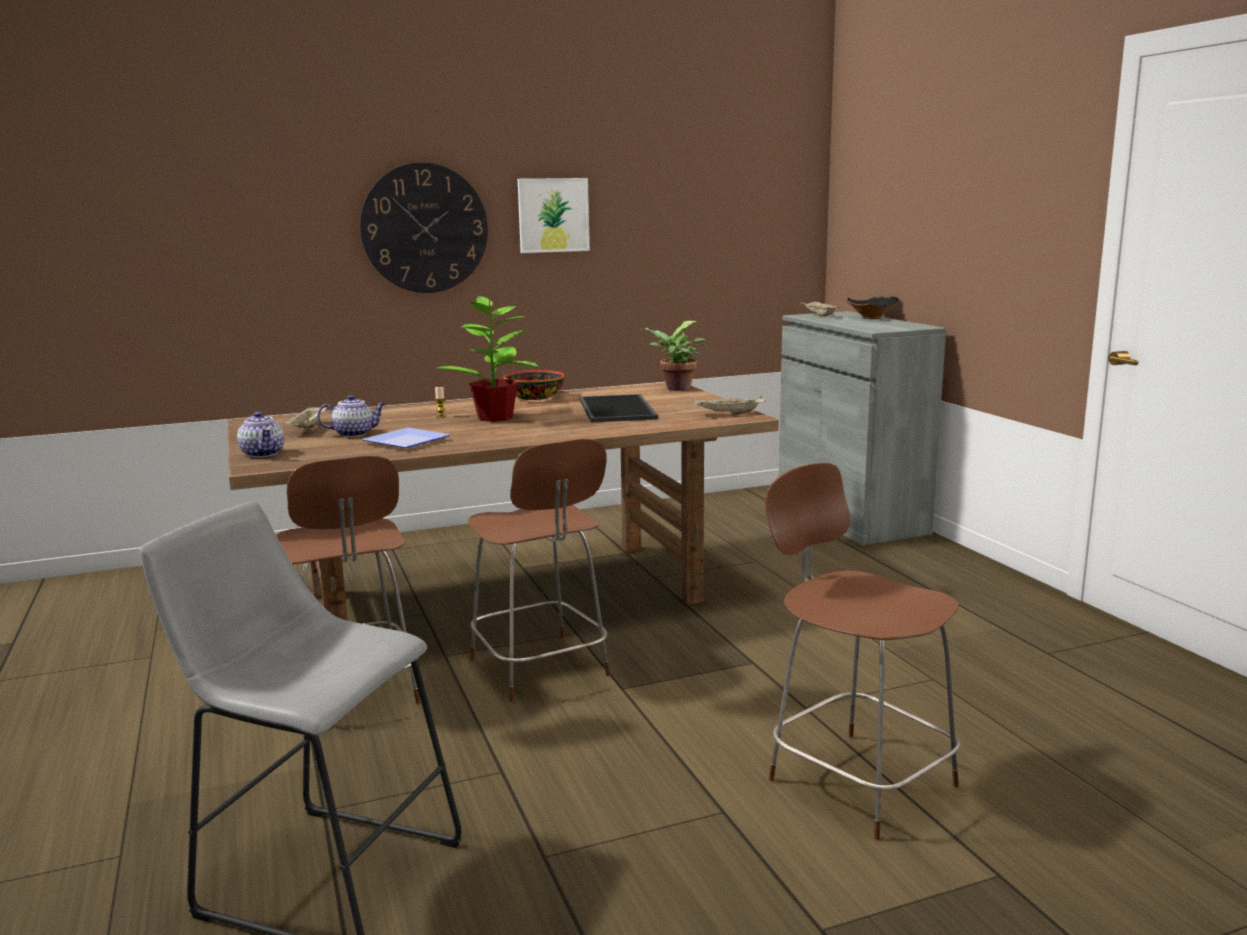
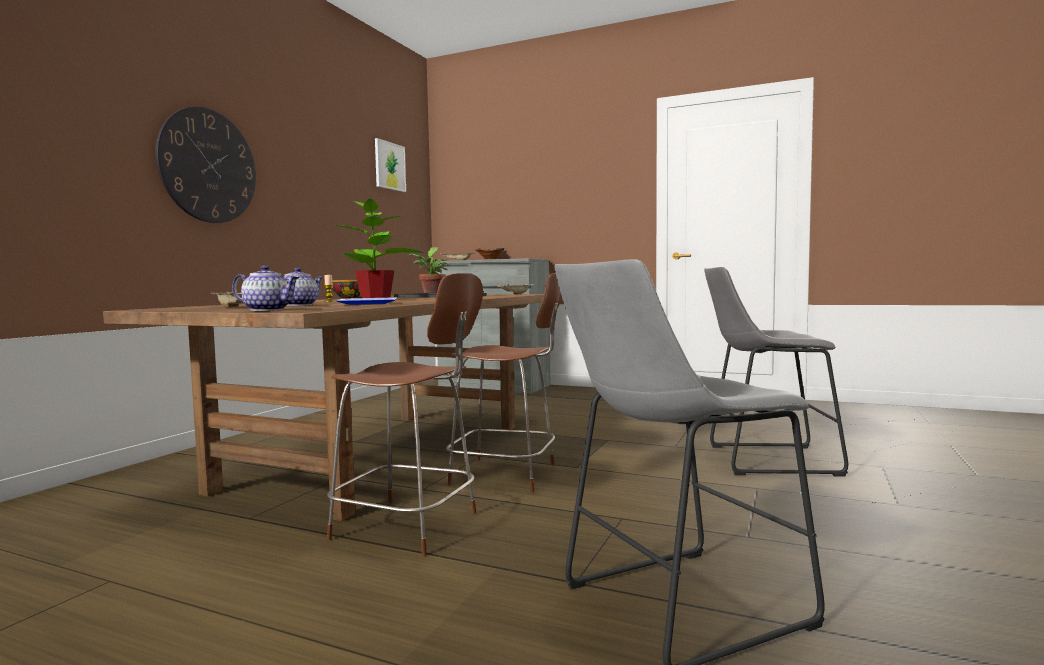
camera: 45 degrees left, 10 degrees down
(553, 215) = (296, 174): picture -> picture (389, 166)
(856, 779) = (764, 459): brown chair -> grey stool

